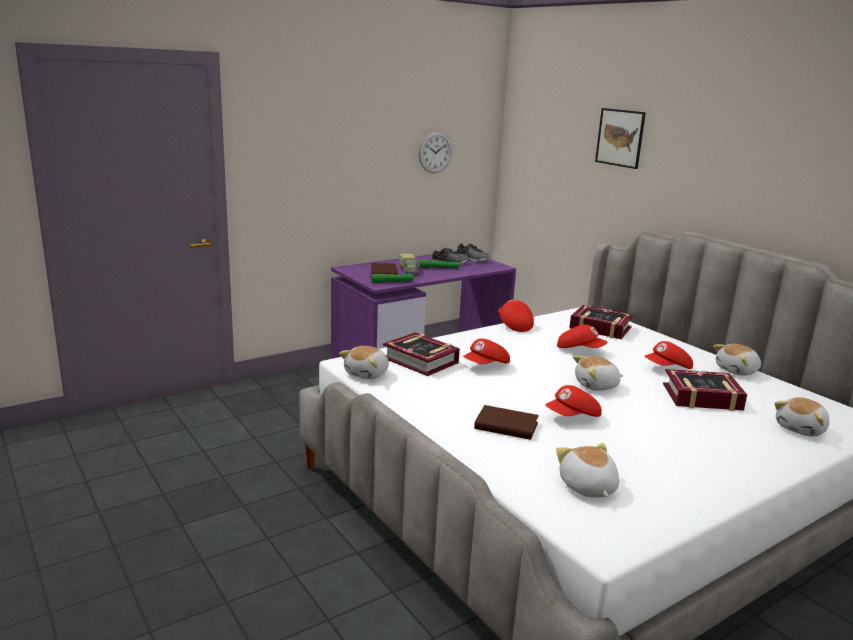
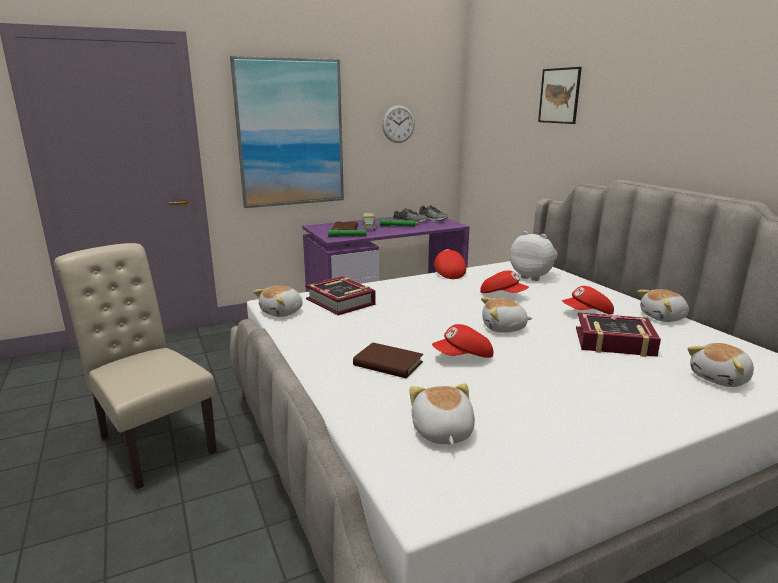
camera: 10 degrees right, 0 degrees up
(229, 518) = (152, 442): none -> beige chair
(323, 164) = (290, 133): none -> picture
(486, 365) = (401, 307): red cap -> none
(600, 328) = (532, 277): book -> plush toy

